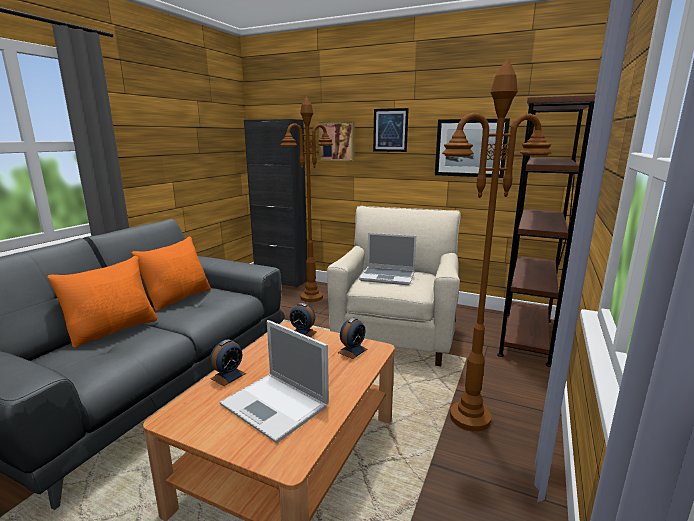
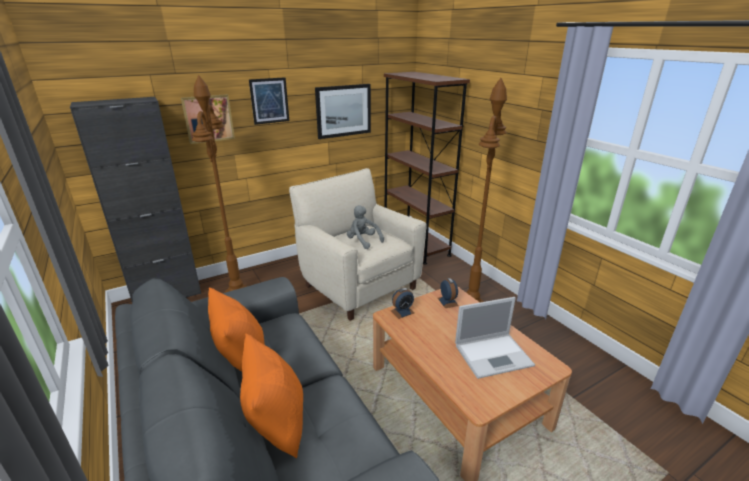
camera: 55 degrees left, 10 degrees up
(228, 376) = (439, 365): alarm clock -> none
(388, 277) = (363, 241): laptop -> grey plush toy

